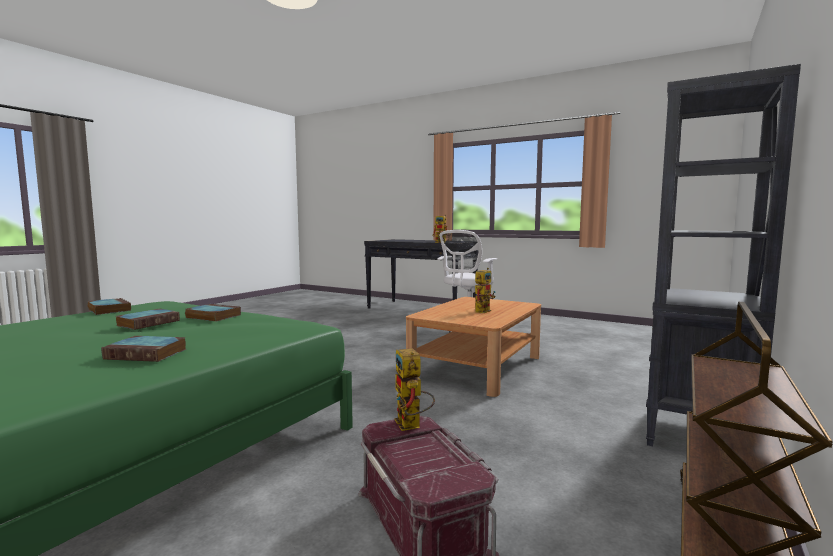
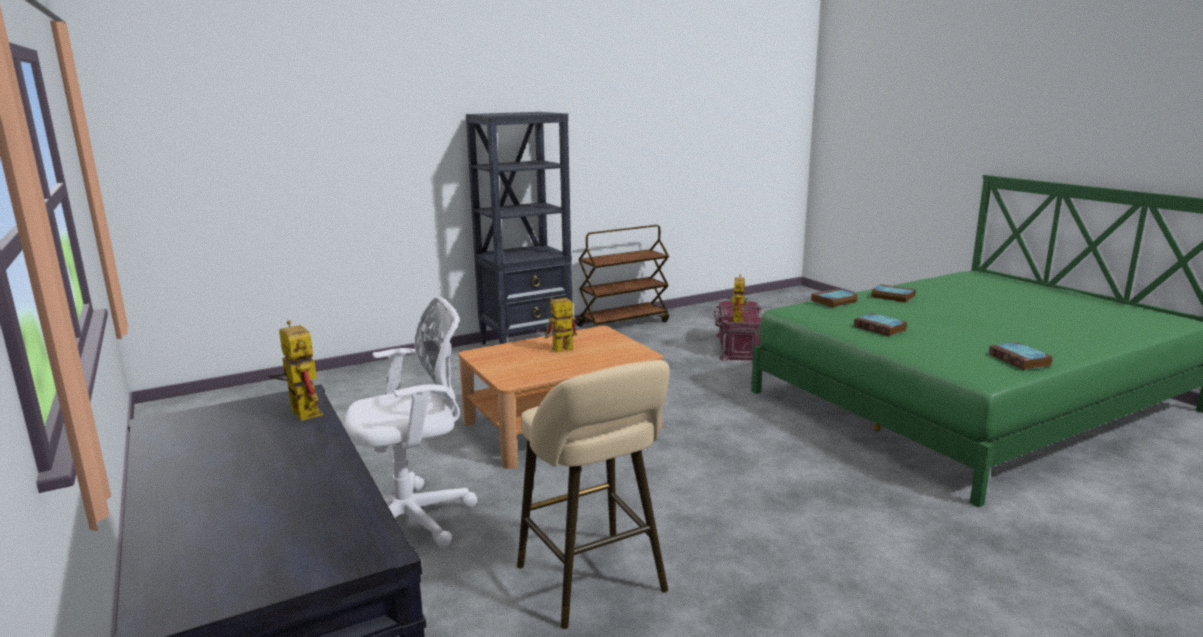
camera: 150 degrees left, 10 degrees up
(149, 323) = (932, 325): book -> book (833, 301)
(371, 329) = (595, 583): none -> beige stool

